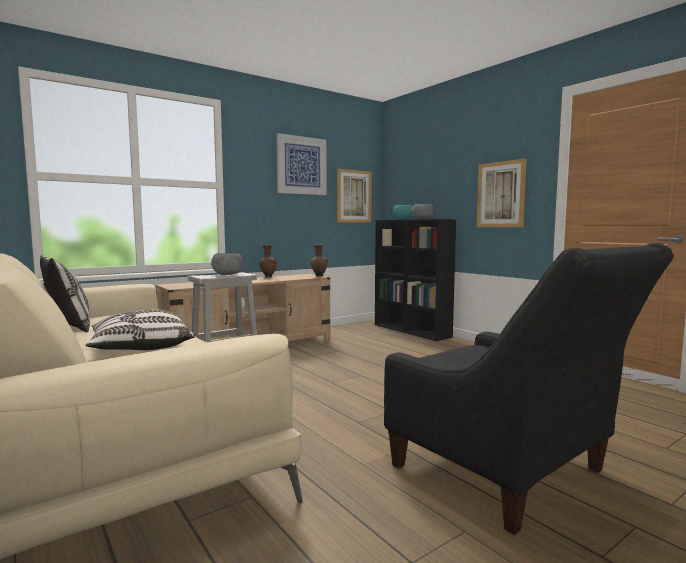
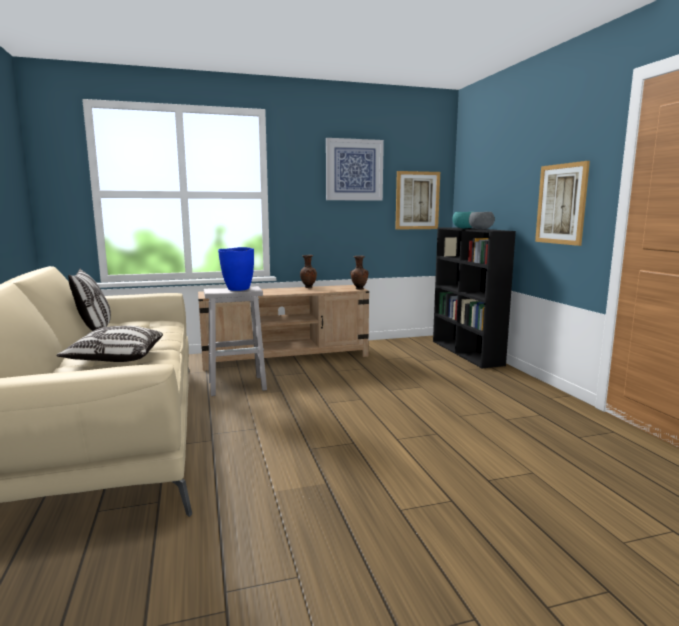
camera: 20 degrees right, 5 degrees up
(227, 274) = (238, 289): grey bowl -> blue vase
(510, 475) = (401, 533): black armchair -> none

